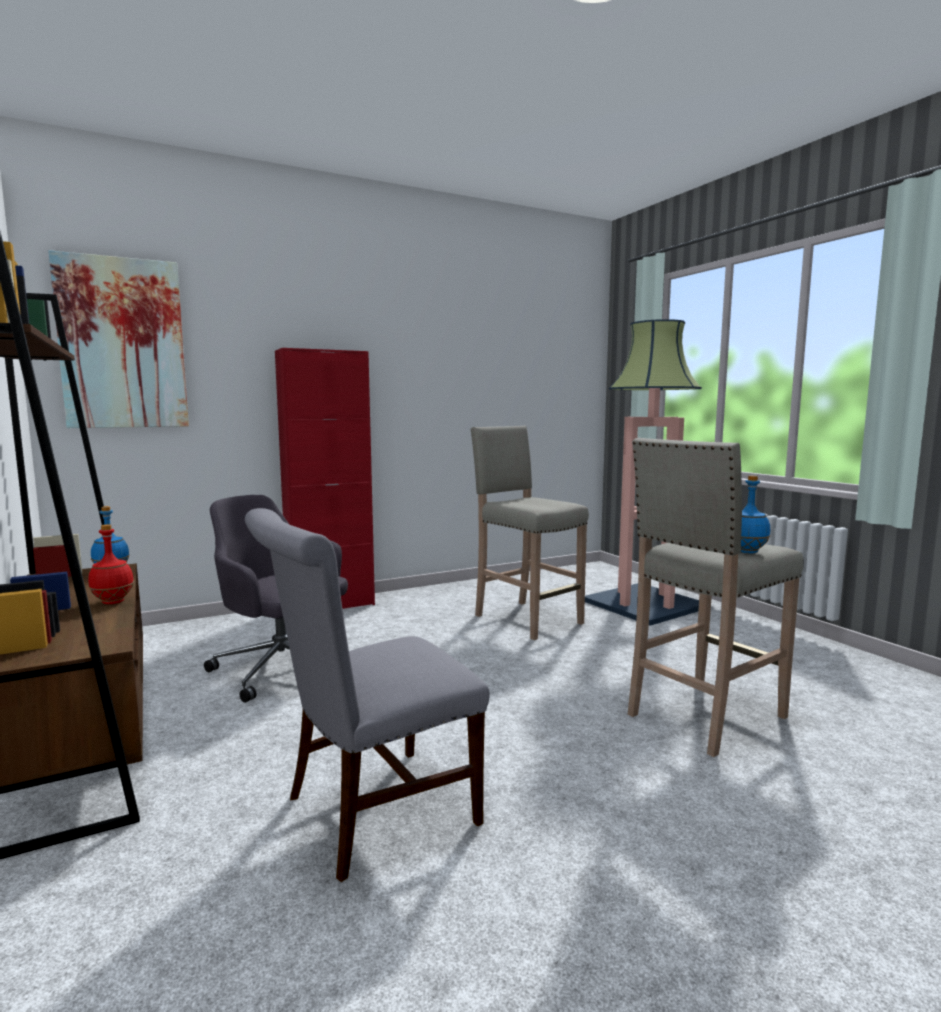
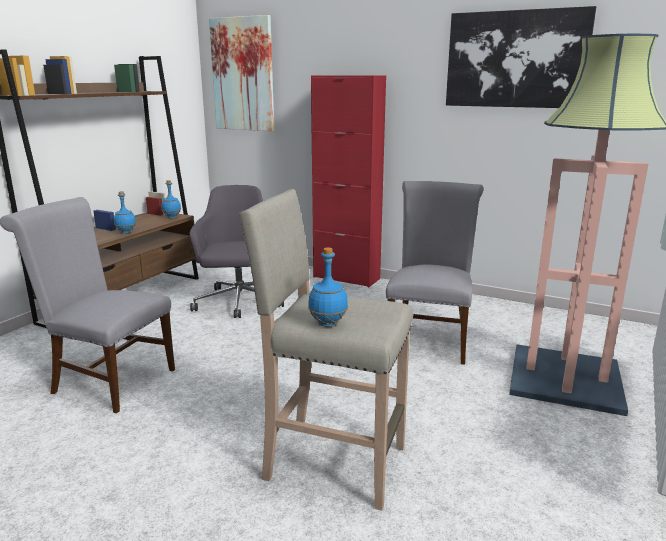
camera: 55 degrees right, 10 degrees up
(113, 602) = (126, 232): red bottle -> blue bottle
(482, 344) = (515, 59): none -> picture
(526, 619) = (429, 339): beige stool -> grey chair

